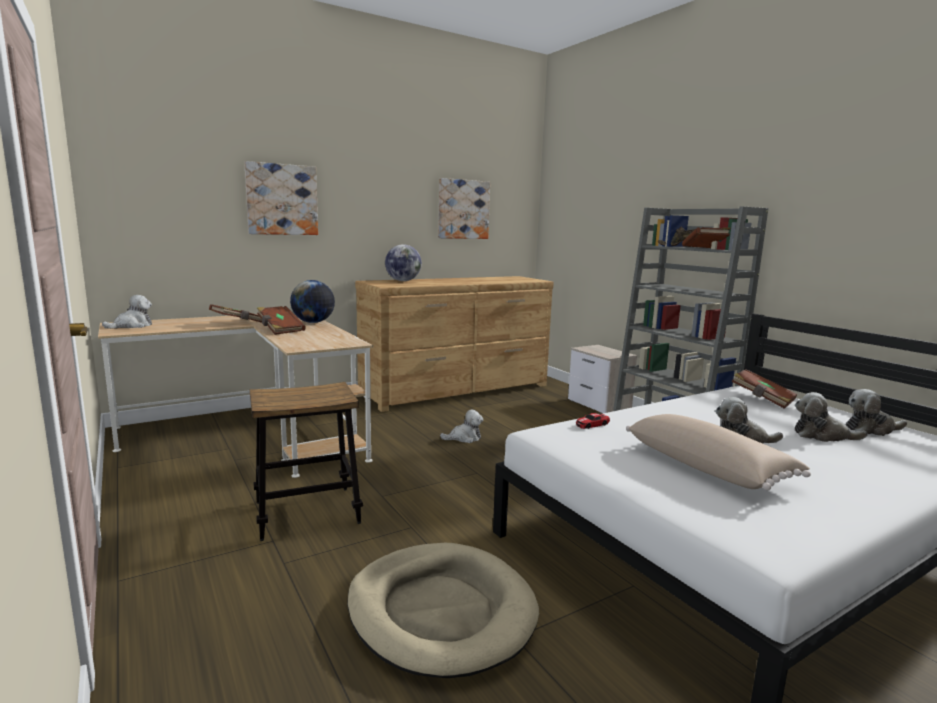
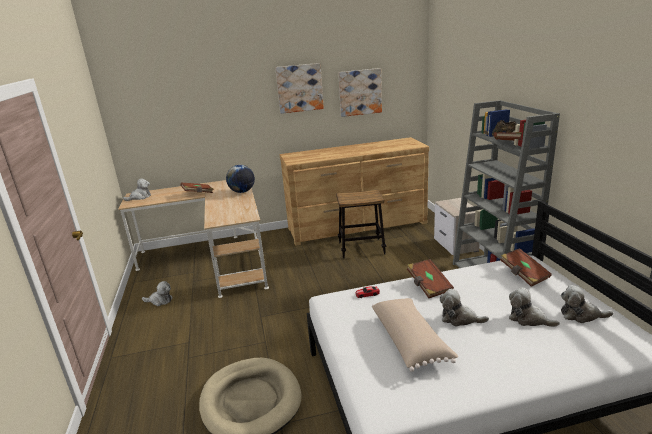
camera: 20 degrees right, 10 degrees up
(280, 330) = (217, 201): brown book -> brown book (428, 286)
(282, 199) = (224, 105): picture -> picture (299, 88)
(307, 512) = (214, 324): stool -> stool (361, 248)
(403, 281) = (311, 153): globe -> none
(464, 438) = (336, 272): plush toy -> plush toy (160, 301)

